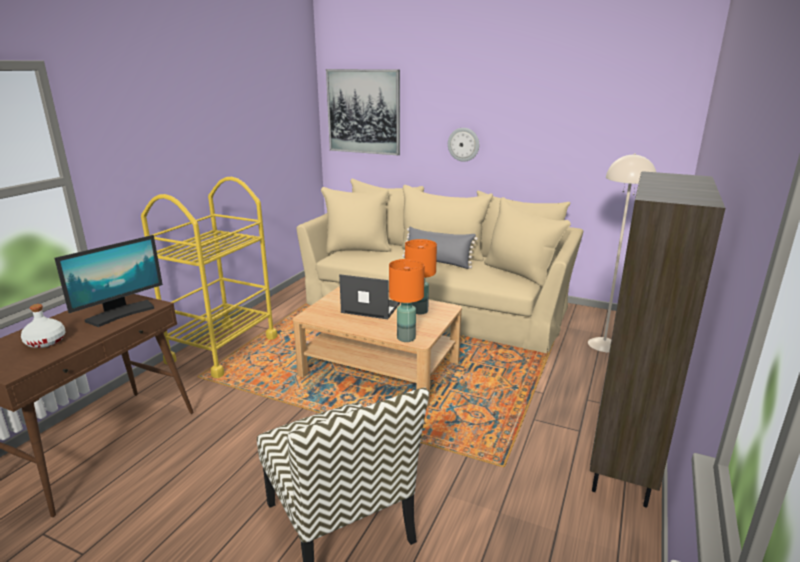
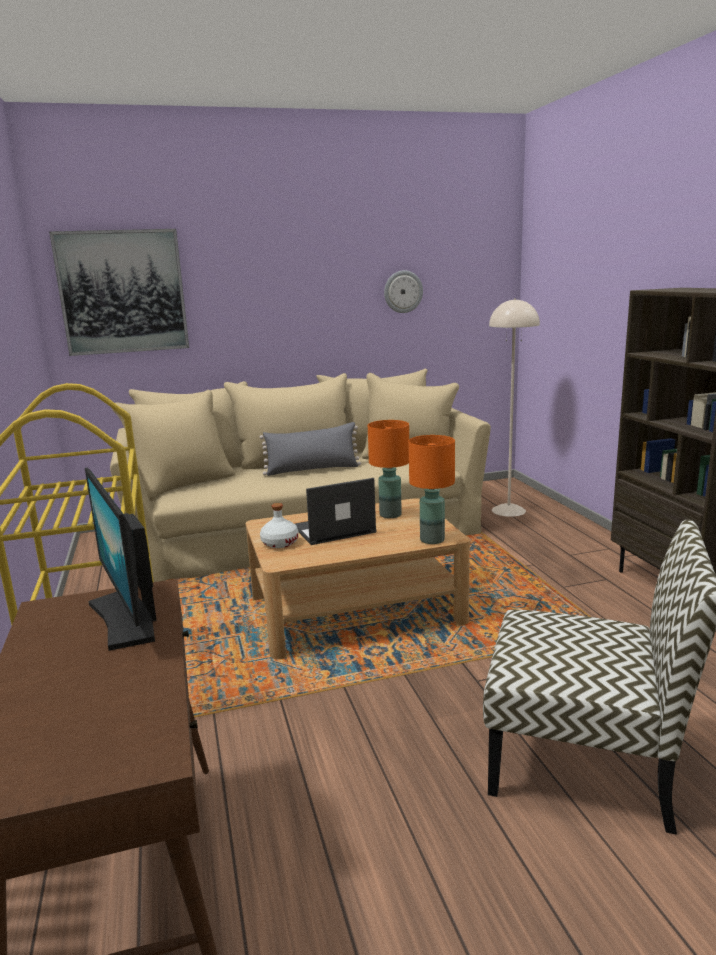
camera: 40 degrees left, 5 degrees down
(46, 341) = (91, 700): white bottle -> white bottle (279, 543)
(121, 313) = (126, 619): monitor -> monitor turned 150 degrees clockwise
(463, 144) = (279, 322): wall clock -> wall clock (403, 291)

